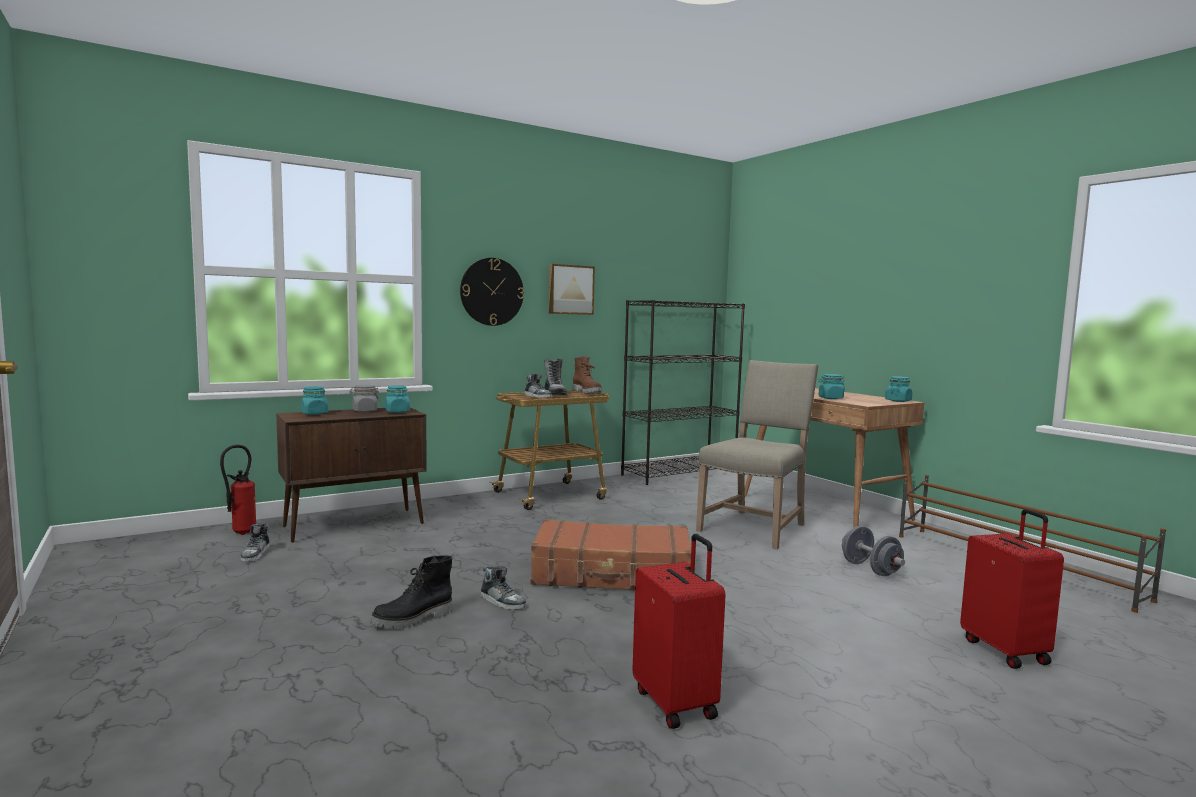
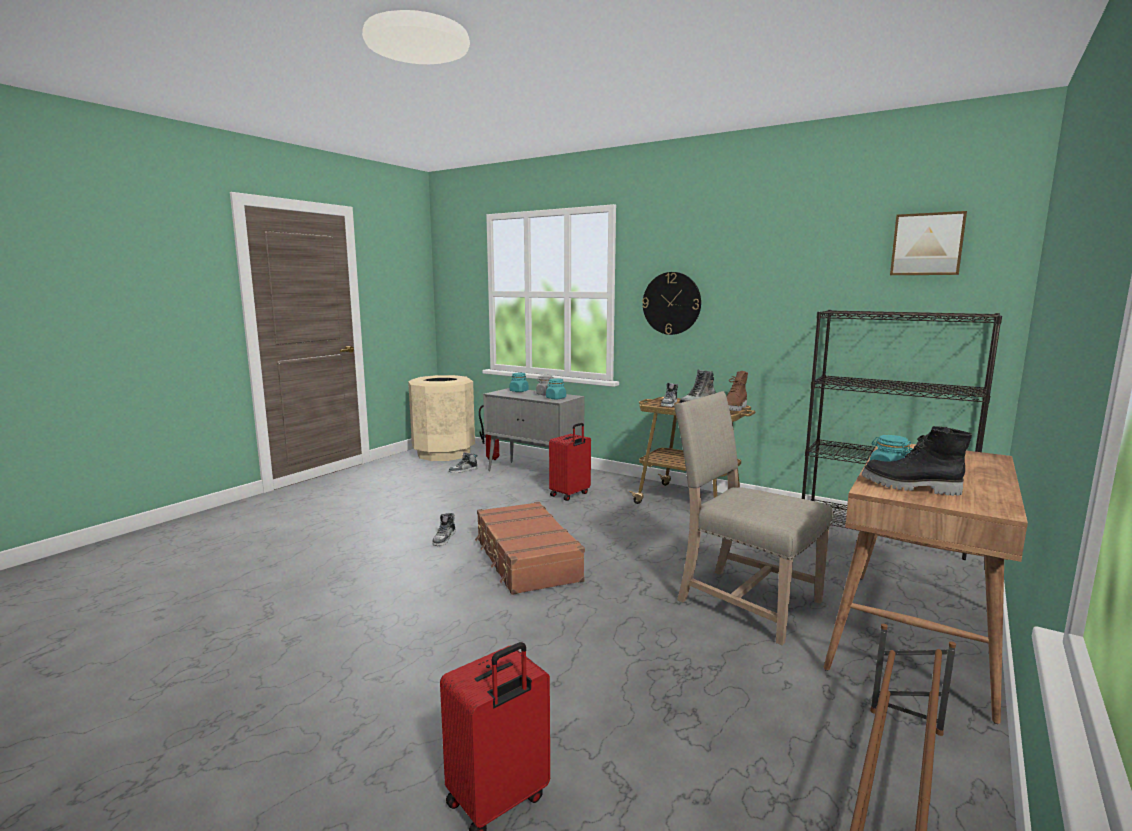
camera: 65 degrees right, 5 degrees up
(139, 553) = (444, 453): none -> beige trash can
(355, 525) = (535, 473): brown cabinet -> grey cabinet
(413, 620) = (402, 525): black boot -> black boot (910, 487)
(570, 289) = (755, 299): picture -> picture (927, 244)
(676, 703) = (322, 620): red suitcase -> red suitcase (570, 494)
(755, 527) = (743, 601): beige chair -> beige chair turned 150 degrees counterclockwise
(870, 569) = (688, 688): grey dumbbell -> none
(898, 401) = (982, 506): turquoise jar -> none

